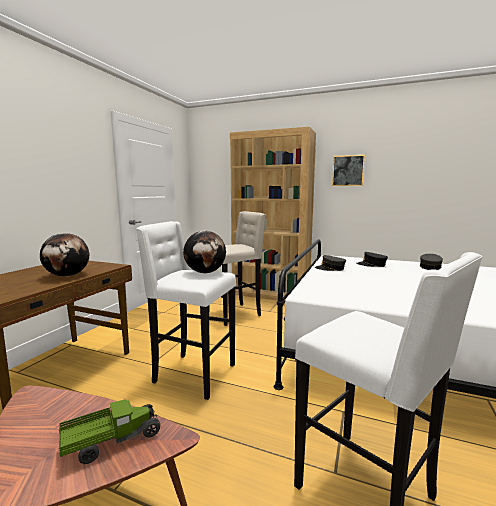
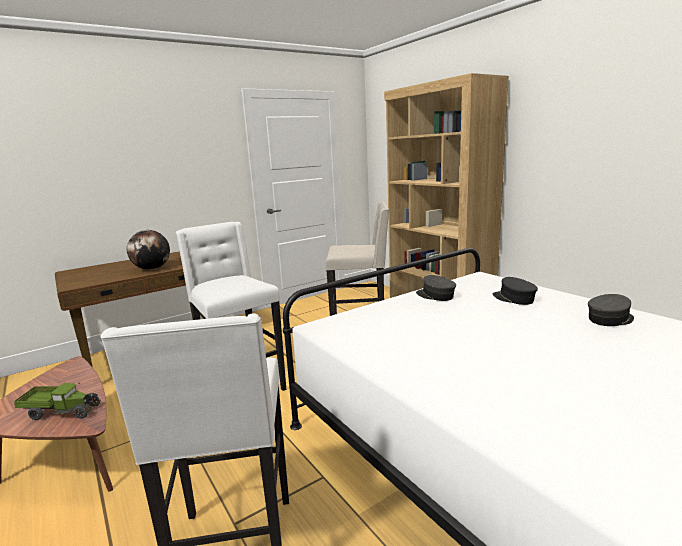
camera: 35 degrees right, 5 degrees up
(205, 272) = (245, 282): globe -> none
(348, 170) = (555, 135): picture -> none

